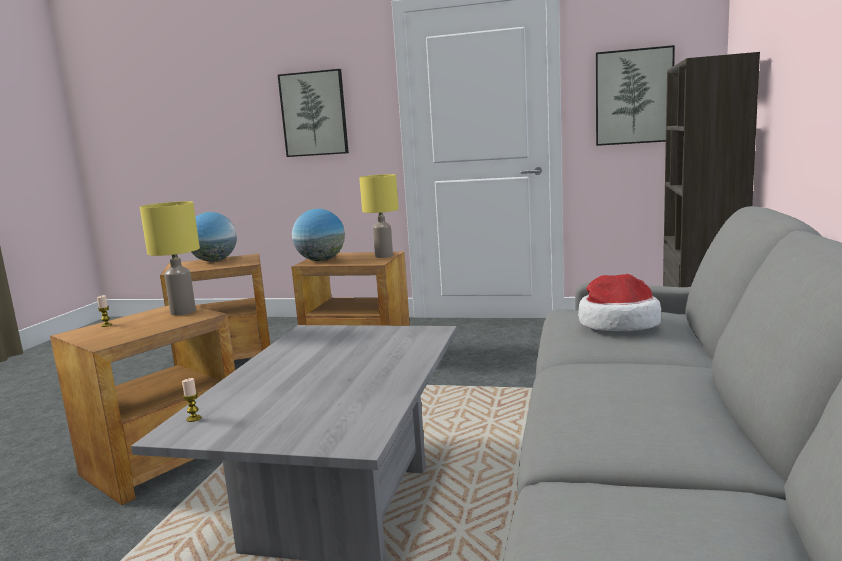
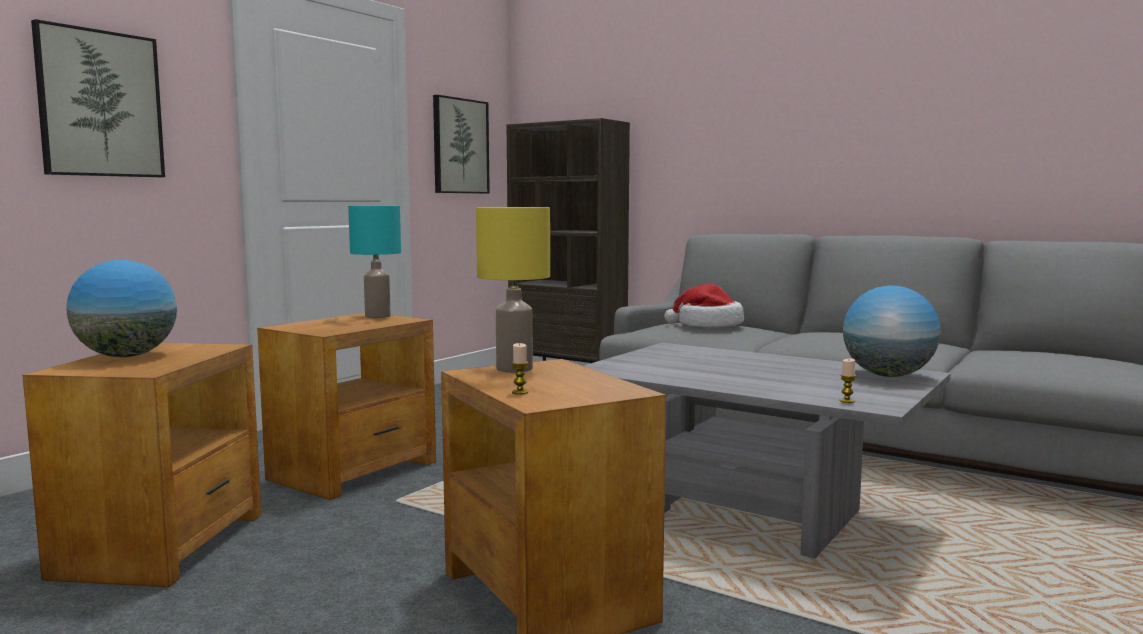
camera: 70 degrees left, 5 degrees down
(321, 260) = (325, 329): globe -> globe (888, 375)
(383, 256) = (378, 316): yellow table lamp -> turquoise table lamp

